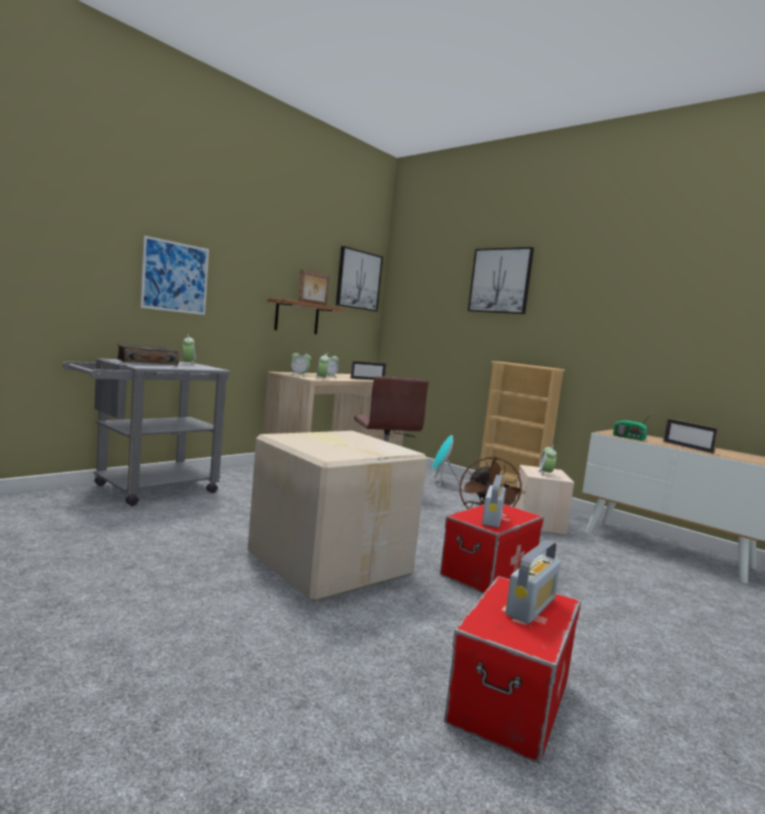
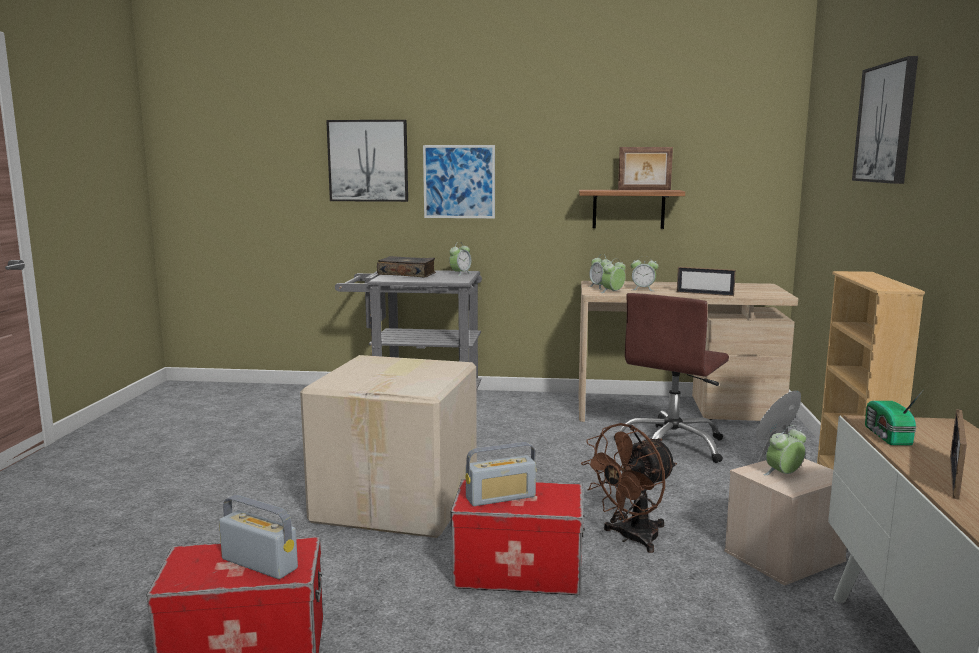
camera: 55 degrees right, 5 degrees up
(358, 280) = (743, 142): picture -> picture (368, 161)
(531, 606) = (259, 564): radio -> radio turned 150 degrees counterclockwise

